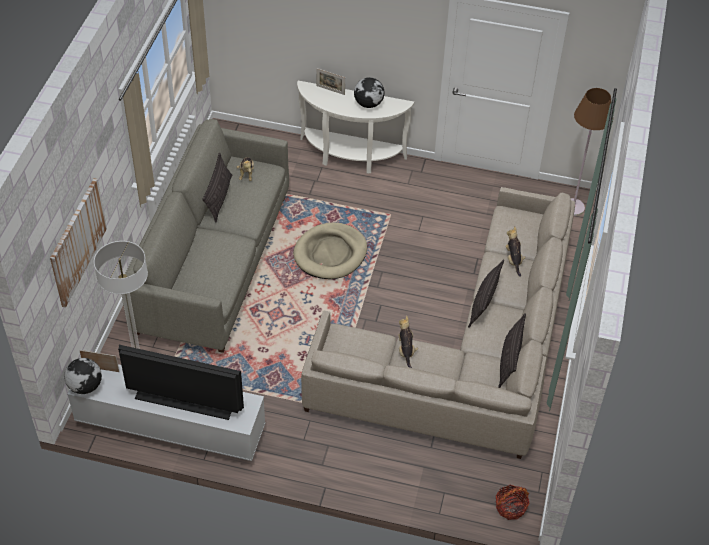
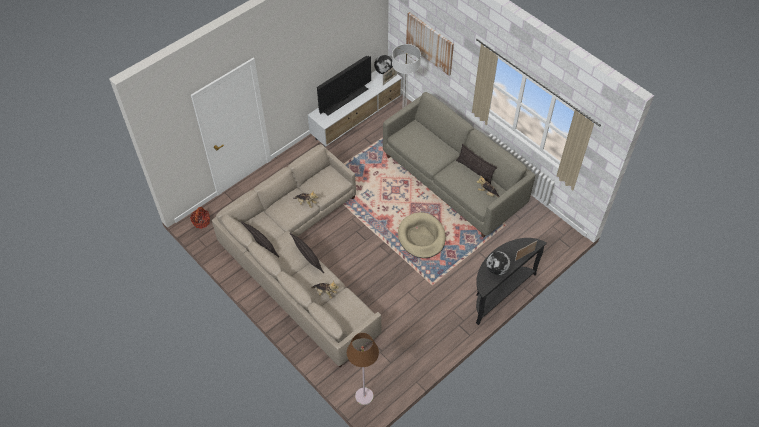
camera: 125 degrees right, 5 degrees up
(350, 157) = (499, 292): white console table -> black console table

